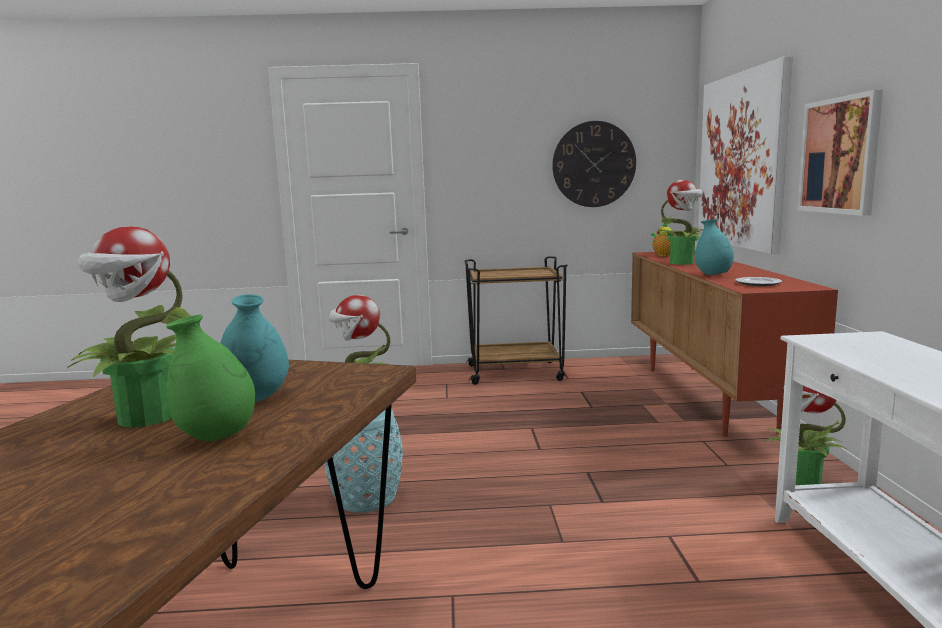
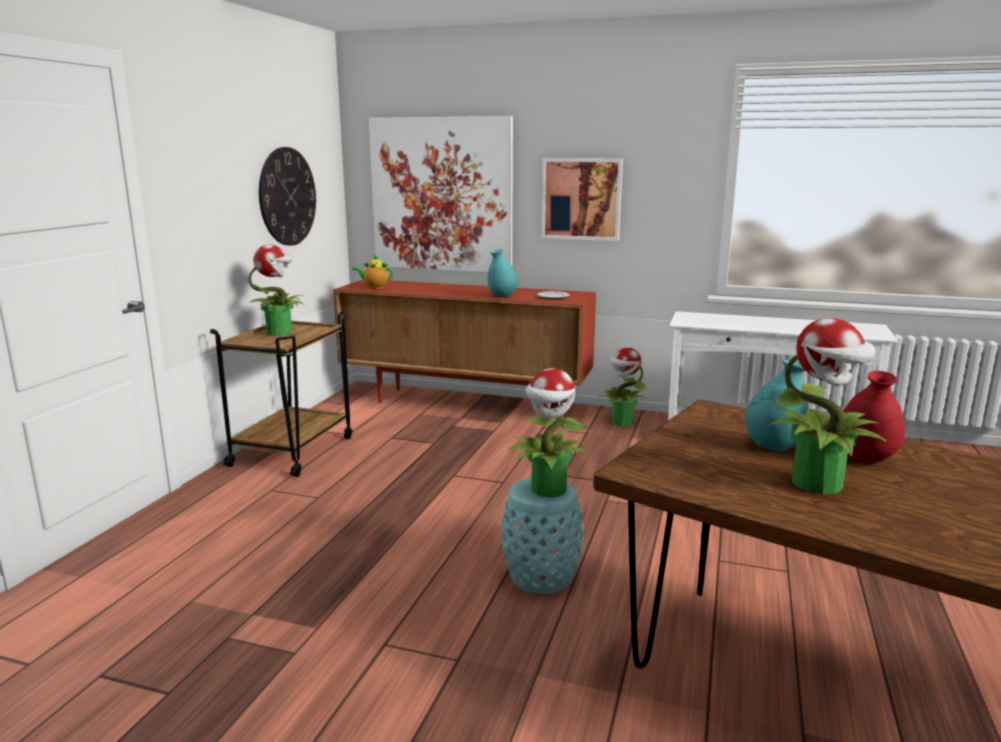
camera: 70 degrees left, 5 degrees up
(217, 437) = (865, 459): green vase -> red vase
(683, 263) = (430, 291): potted plant -> potted plant (280, 332)

